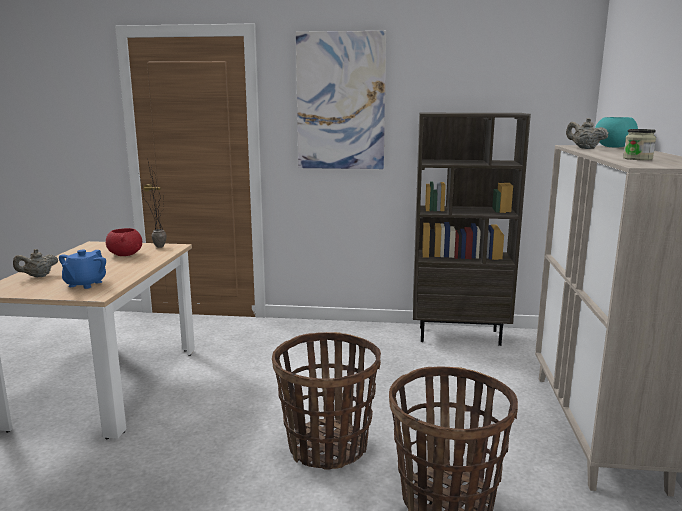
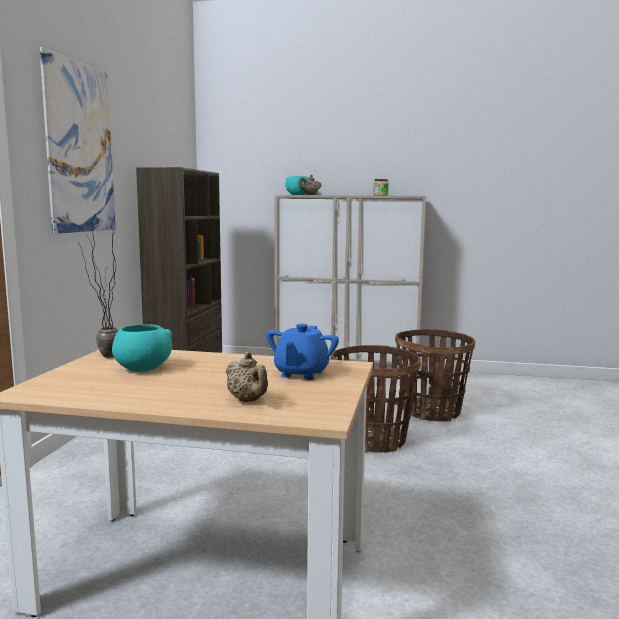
camera: 85 degrees left, 5 degrees down
(85, 284) = (301, 374): blue teapot -> blue teapot turned 90 degrees clockwise
(125, 254) = (142, 368): red bowl -> turquoise bowl

